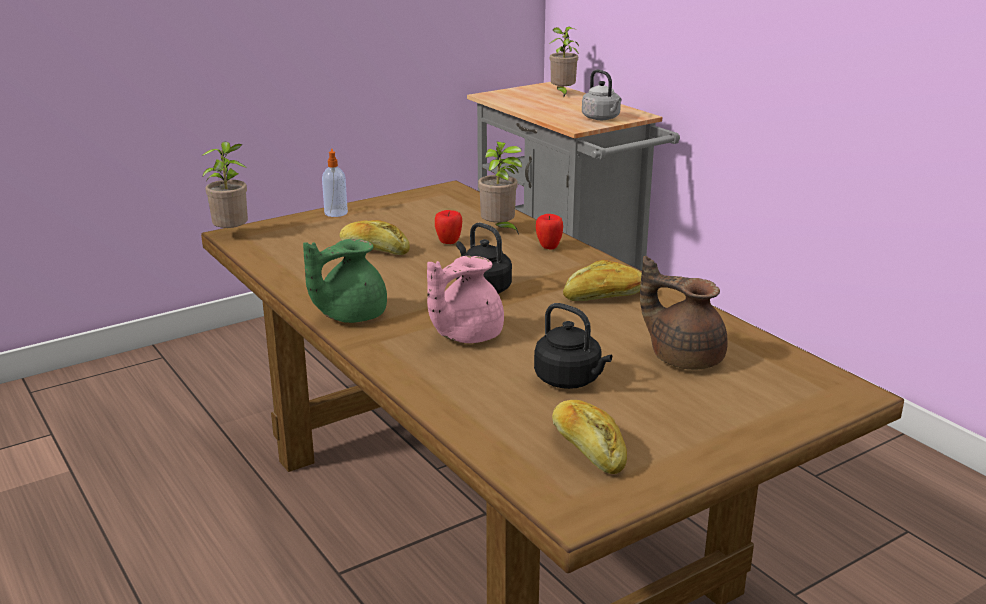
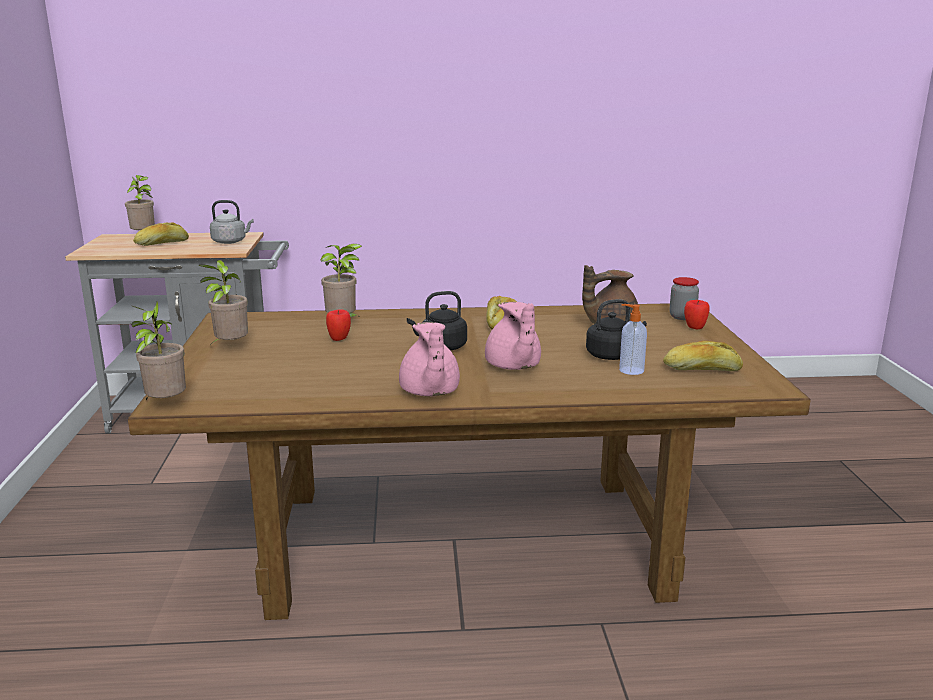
camera: 60 degrees left, 5 degrees down
(336, 213) = (196, 360): soap dispenser -> soap dispenser (630, 370)
(349, 315) = (429, 392): green teapot -> pink teapot
(374, 249) = (308, 362): bread -> bread (162, 243)
(378, 213) = (230, 347): none -> potted plant
(548, 247) = (398, 317): apple -> apple (695, 328)
(804, 397) = (682, 317): none -> jar

